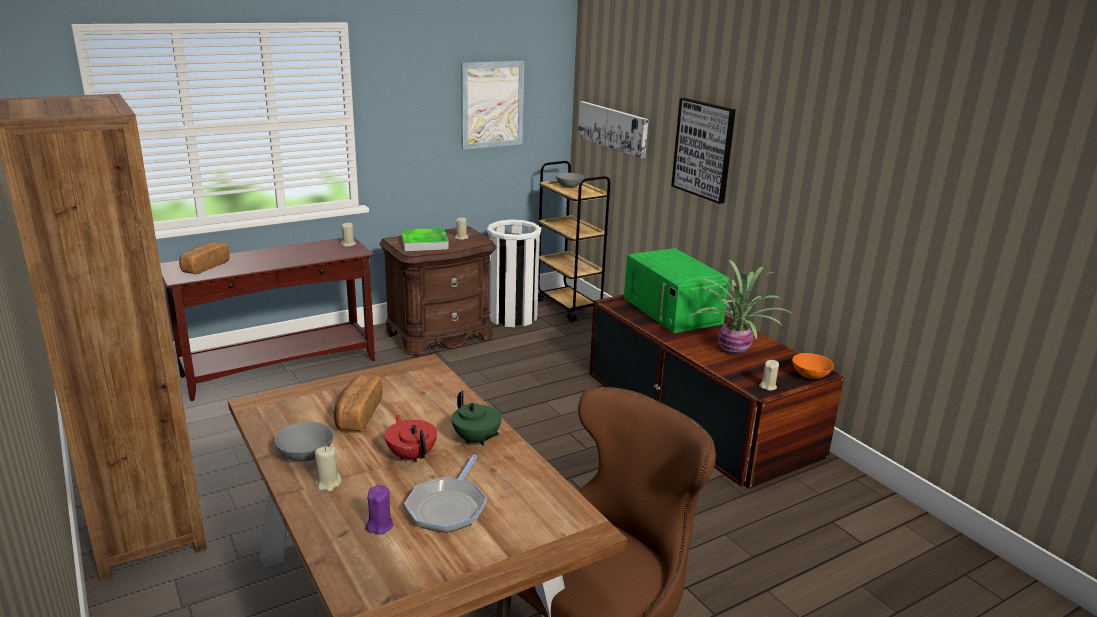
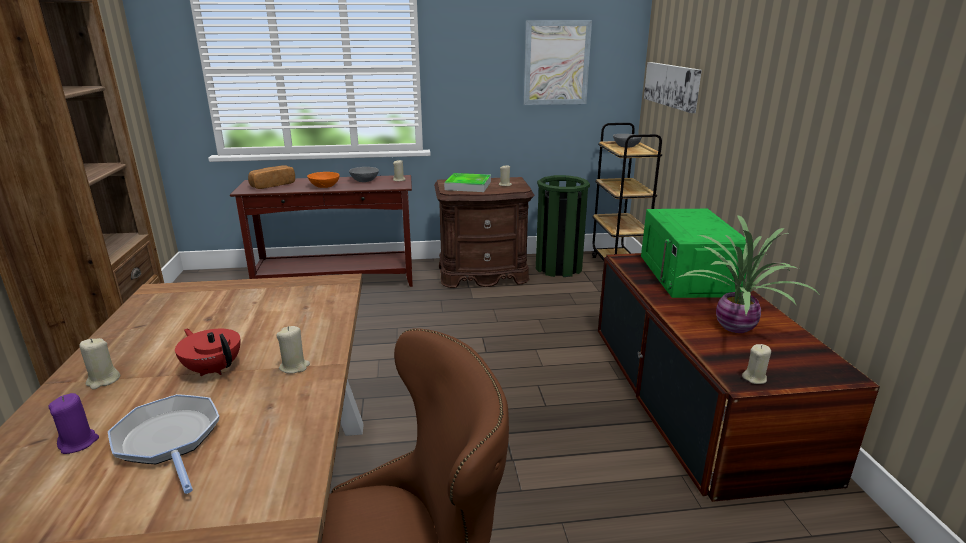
camera: 25 degrees right, 0 degrees up
(305, 454) = (127, 346): grey bowl -> grey bowl (364, 180)
(358, 415) = (221, 317): bread -> none
(412, 455) = (213, 369): red teapot -> red teapot turned 45 degrees counterclockwise
(448, 507) = (169, 440): frying pan -> frying pan turned 105 degrees clockwise
(476, 440) = (294, 367): green teapot -> beige candle
(512, 316) = (558, 267): white trash can -> green trash can
(704, 149) = (749, 95): picture -> none
(810, 375) = (826, 374): orange bowl -> orange bowl (324, 186)

